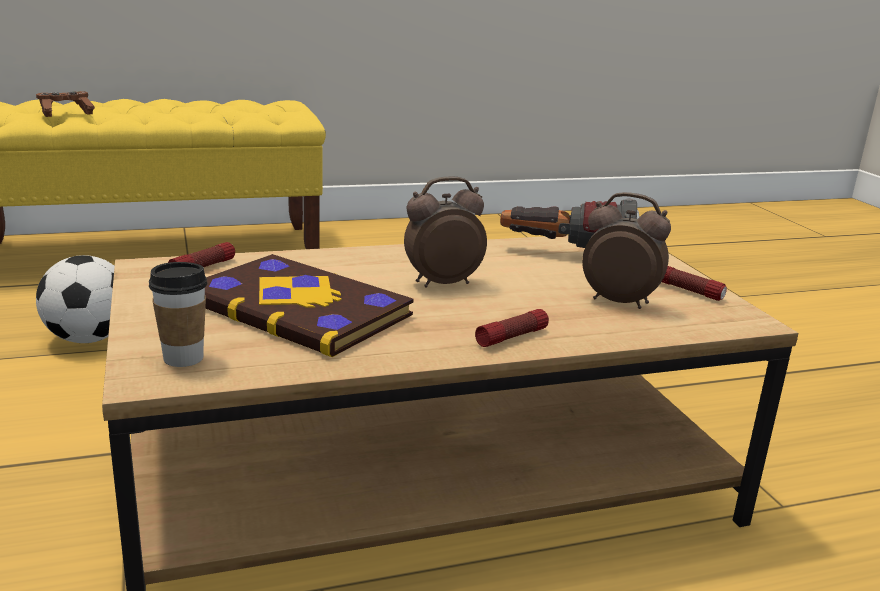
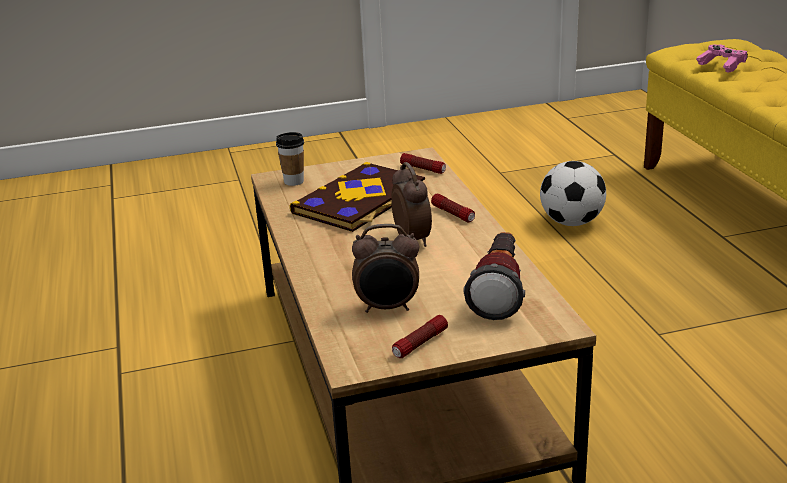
camera: 95 degrees right, 5 degrees up
(66, 113) = (721, 66): brown game controller -> pink game controller
(512, 337) = (319, 264): flashlight -> flashlight (453, 214)
(619, 301) = (388, 308): alarm clock -> alarm clock turned 60 degrees clockwise

